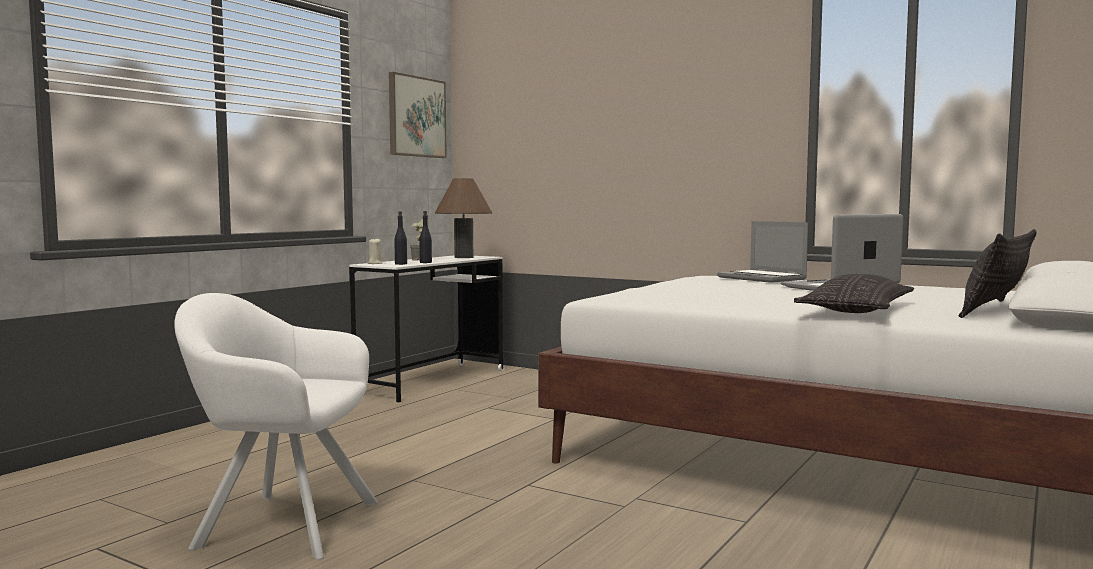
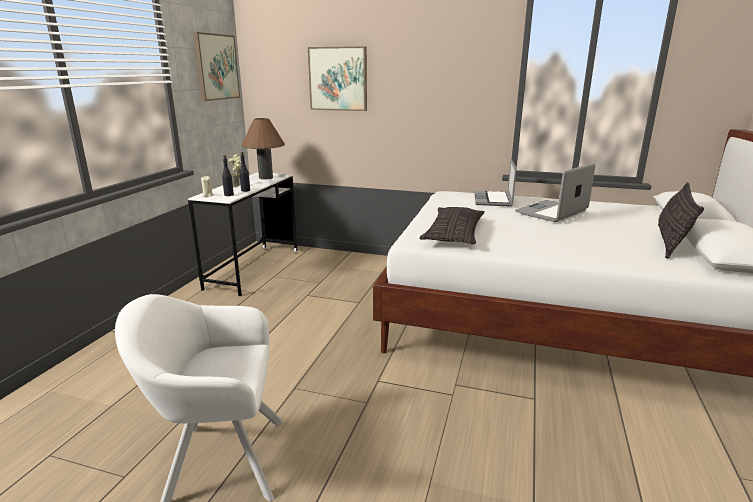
camera: 15 degrees left, 15 degrees up
(569, 129) = (338, 79): none -> picture
(763, 278) = (493, 200): laptop -> laptop turned 60 degrees clockwise
(857, 309) = (594, 249): pillow -> pillow (454, 233)

